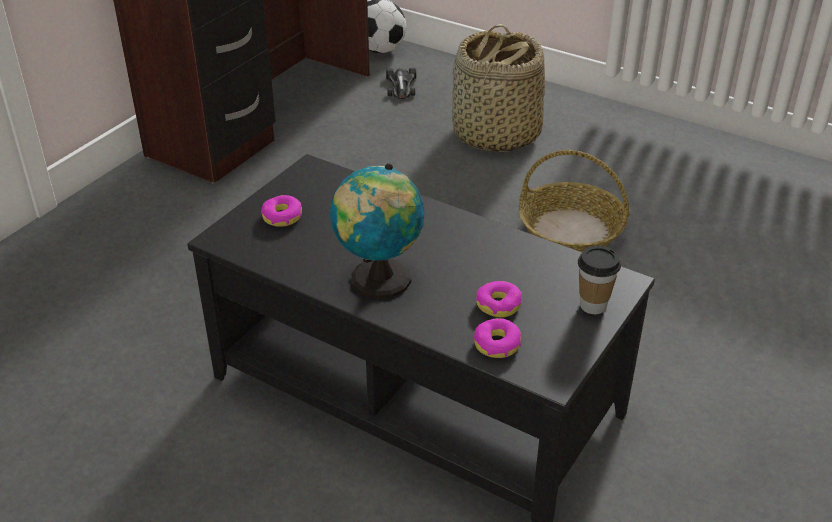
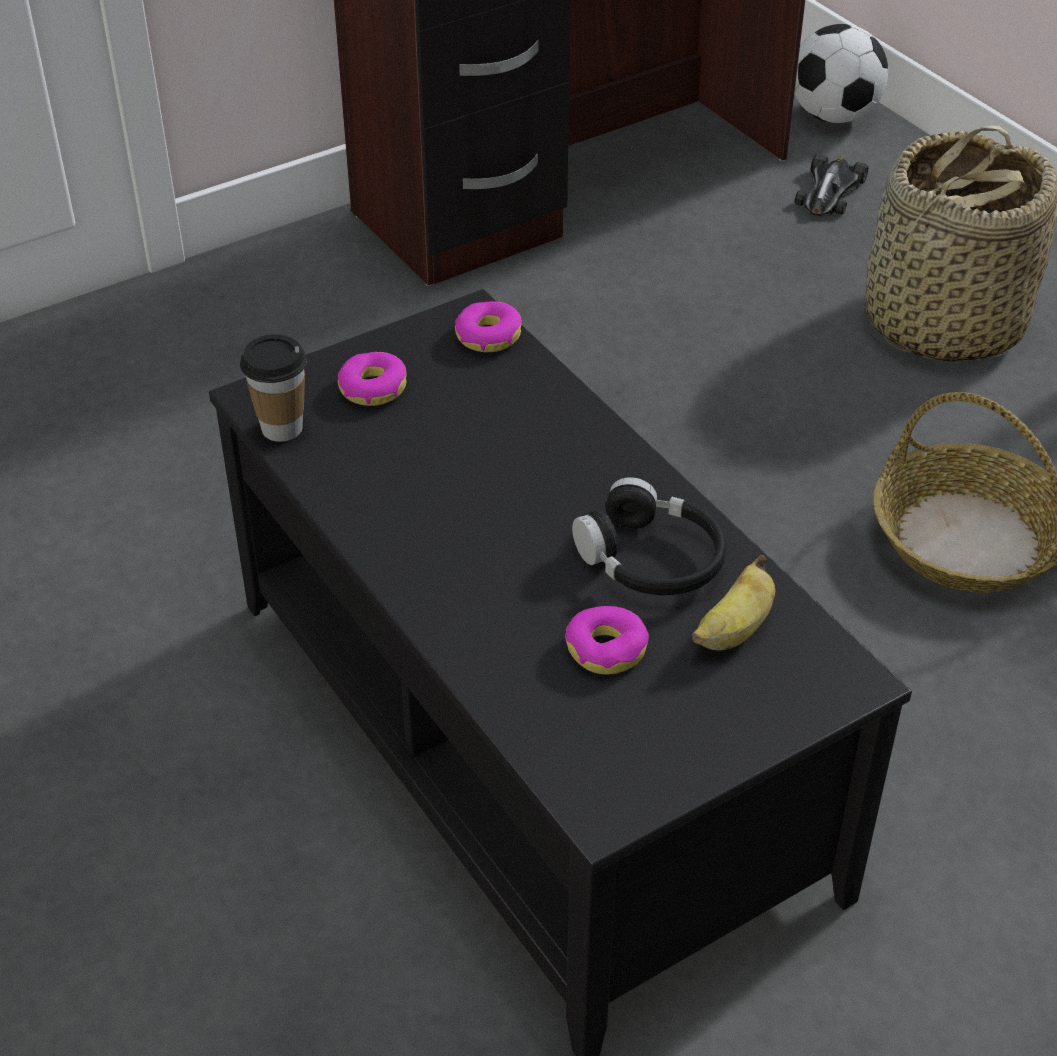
camera: 25 degrees right, 5 degrees up
(378, 281) = (444, 545): globe -> none
(489, 257) = (651, 559): none -> black headphones
(496, 344) = (555, 717): donut -> donut (488, 336)
(554, 277) = (733, 631): none -> banana
(593, 305) = (764, 704): cup -> cup (282, 428)

